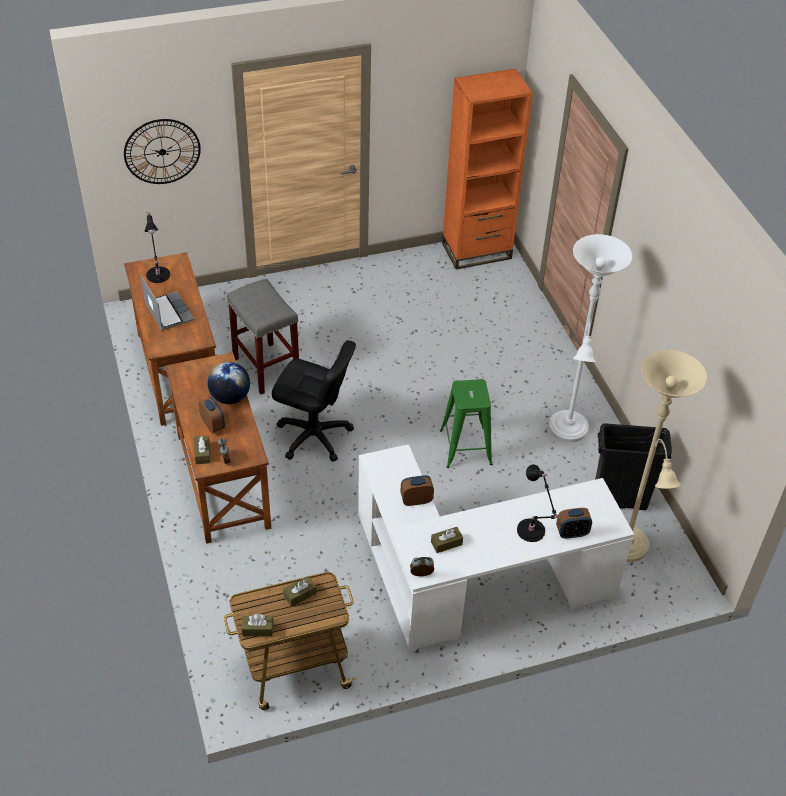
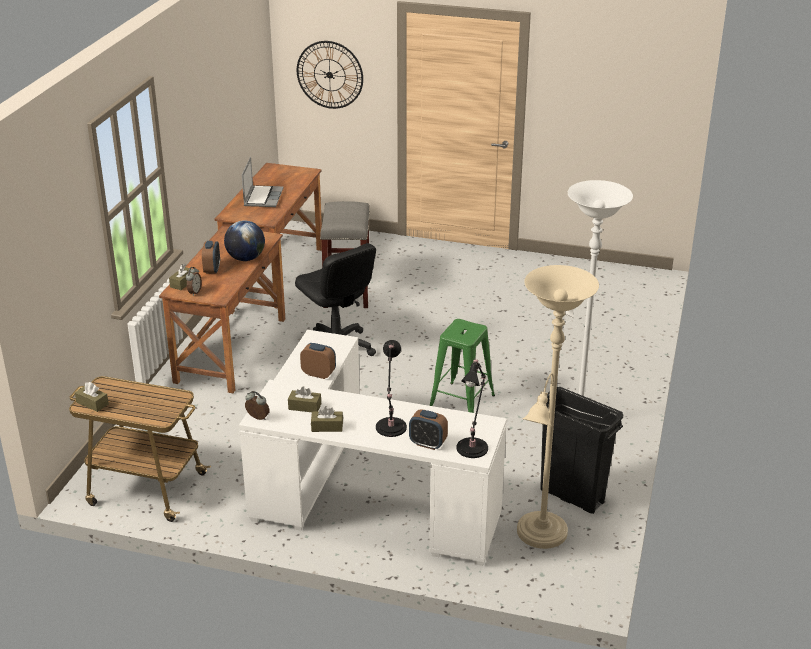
camera: 35 degrees right, 15 degrees down
(158, 273) = (283, 174): black table lamp -> black table lamp (473, 446)
(300, 594) = (151, 396): brown tissue box -> brown tissue box (327, 427)
(476, 251) = (624, 276): orange bookcase -> none

